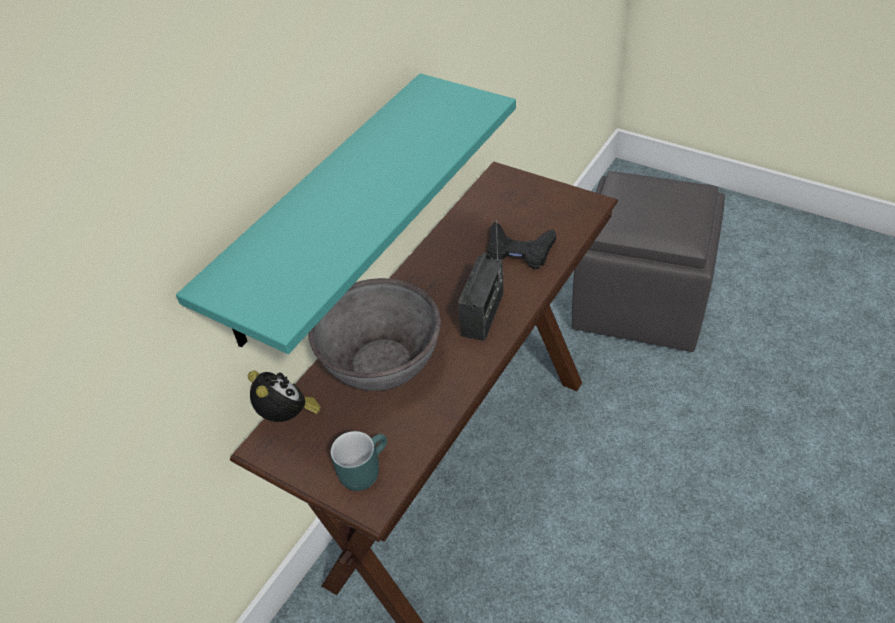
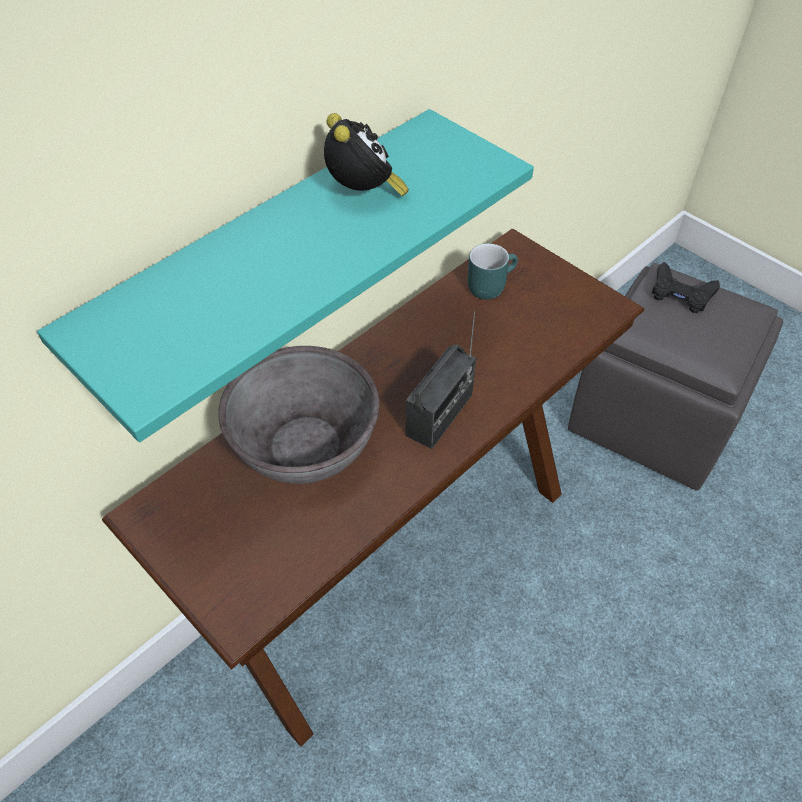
camera: 10 degrees right, 5 degrees up
(288, 417) = (180, 486): alarm clock -> alarm clock (364, 194)
(362, 469) = (241, 573): turquoise mug -> turquoise mug (489, 284)
(519, 251) = (506, 346): black game controller -> black game controller (681, 293)

